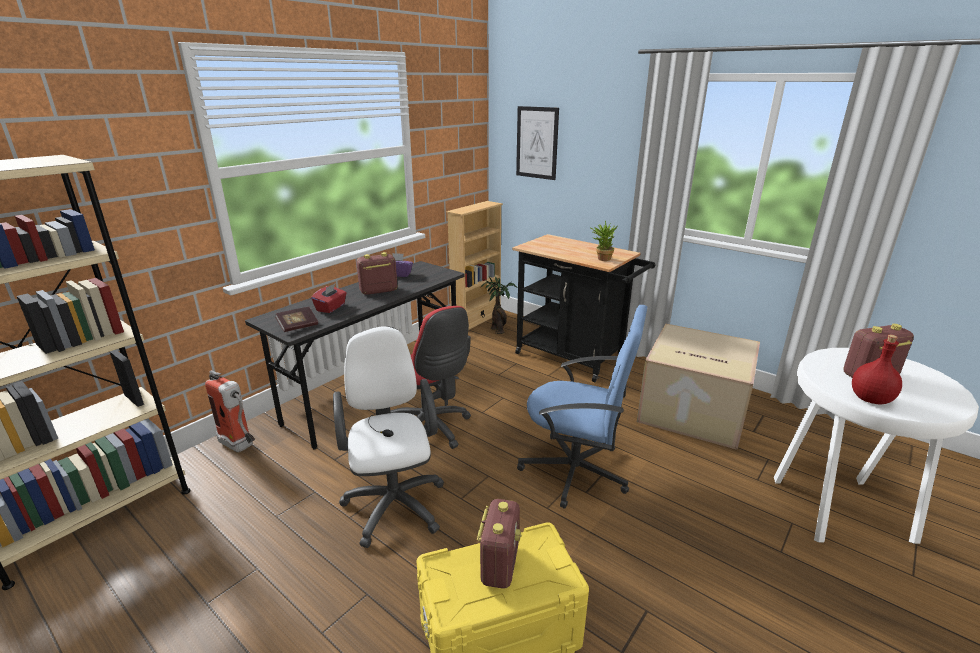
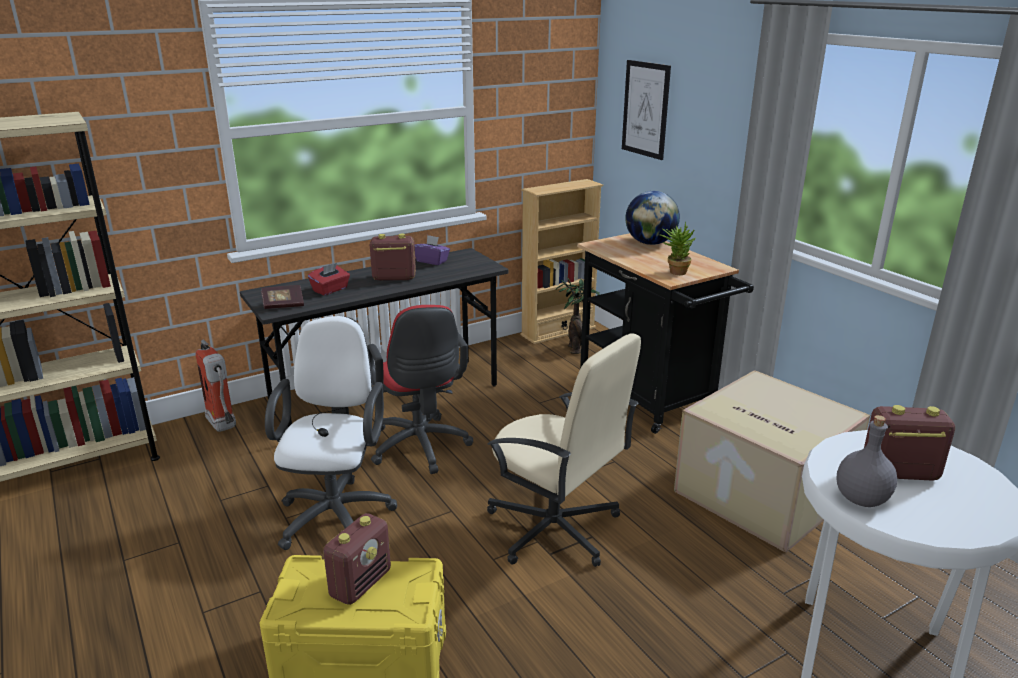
camera: 20 degrees right, 0 degrees up
(563, 241) = (650, 243): none -> globe
(576, 471) = (555, 529): blue office chair -> beige office chair
(869, 399) = (860, 498): red bottle -> grey bottle

